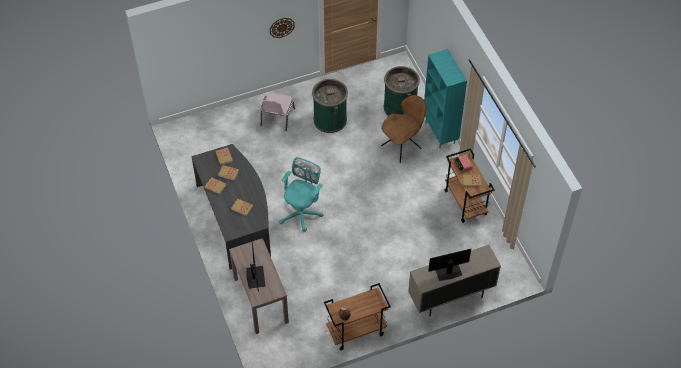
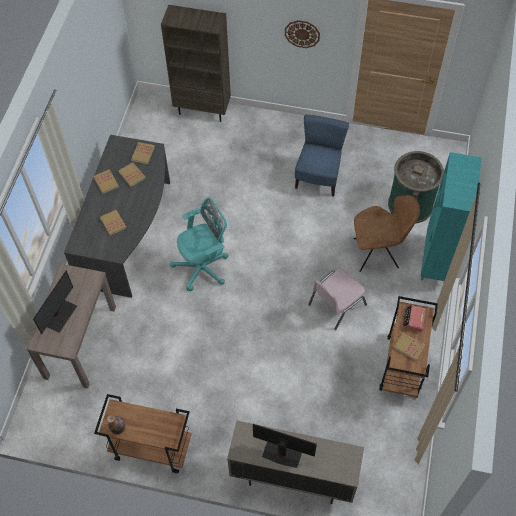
camera: 35 degrees right, 5 degrees up
(218, 116) = (203, 109): none -> brown bookcase
(277, 117) = (262, 144): pink chair -> pink chair (336, 305)
(330, 119) = (318, 177): green trash can -> blue chair

